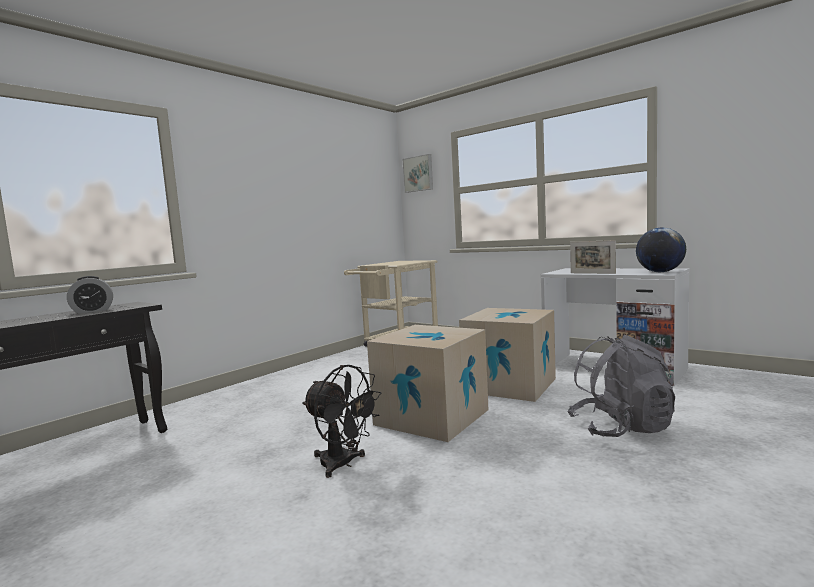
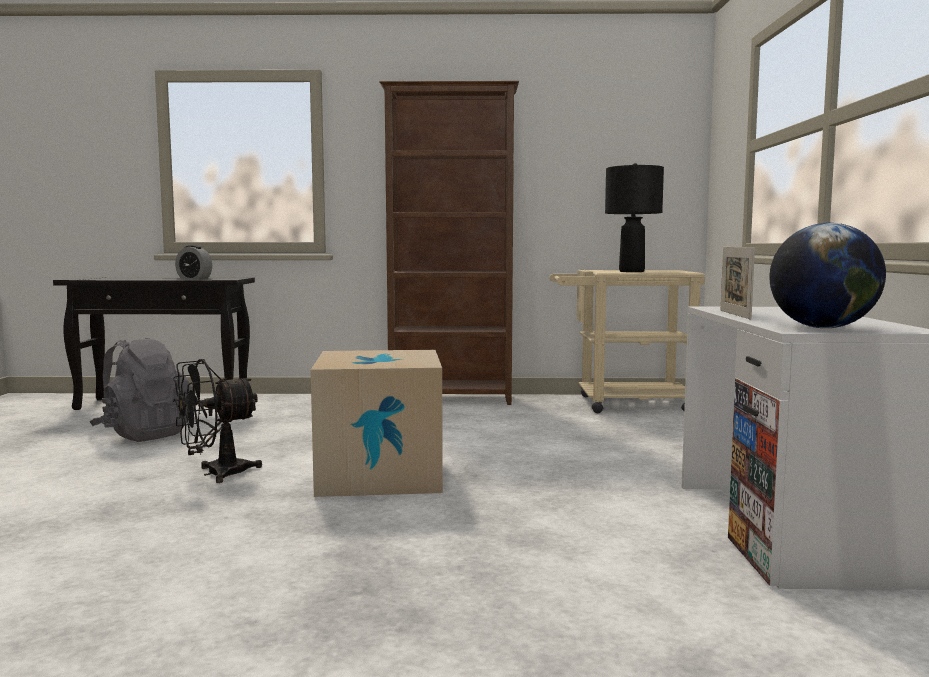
camera: 50 degrees right, 0 degrees up
(304, 370) = (451, 399): none -> brown bookcase
(343, 464) = (216, 474): black fan -> black fan turned 60 degrees clockwise
(400, 263) = (632, 271): none -> black table lamp
(418, 173) = (723, 118): picture -> none
(510, 385) = (560, 484): cardboard box -> none
(621, 428) = (477, 574): grey backpack -> grey backpack (144, 434)

